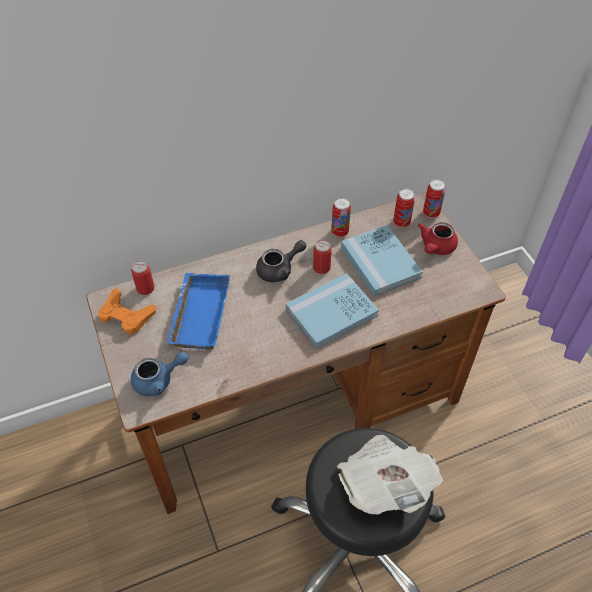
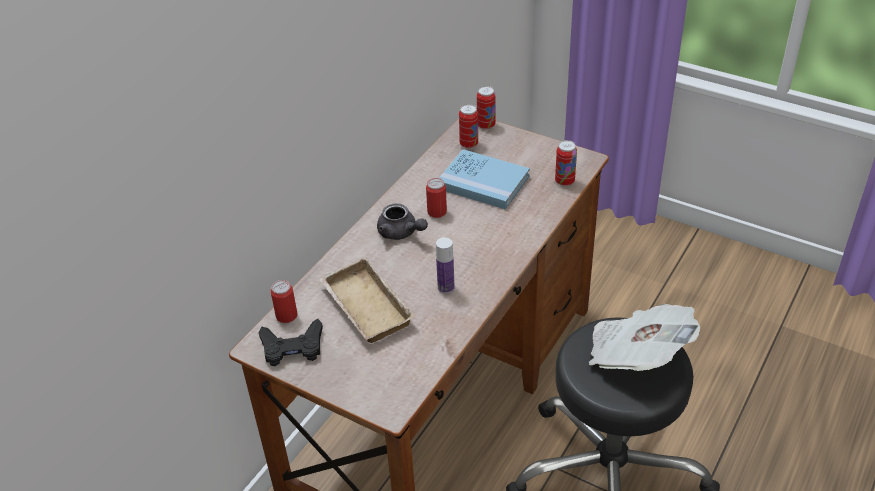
camera: 35 degrees left, 10 degrees down
(126, 315) = (292, 347): orange game controller -> black game controller
(158, 380) = (385, 378): blue teapot -> none
(198, 314) = (363, 307): blue tray -> beige tray
(267, 335) = (446, 287): none -> bottle
(279, 269) = (401, 233): grey teapot -> grey teapot turned 105 degrees clockwise
(331, 312) = (483, 240): blue book -> none
(339, 232) = (423, 177): can -> can (564, 181)
(435, 247) = (517, 148): red teapot -> none

